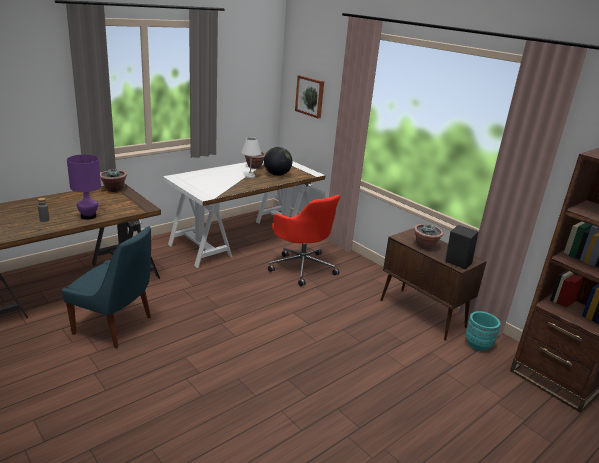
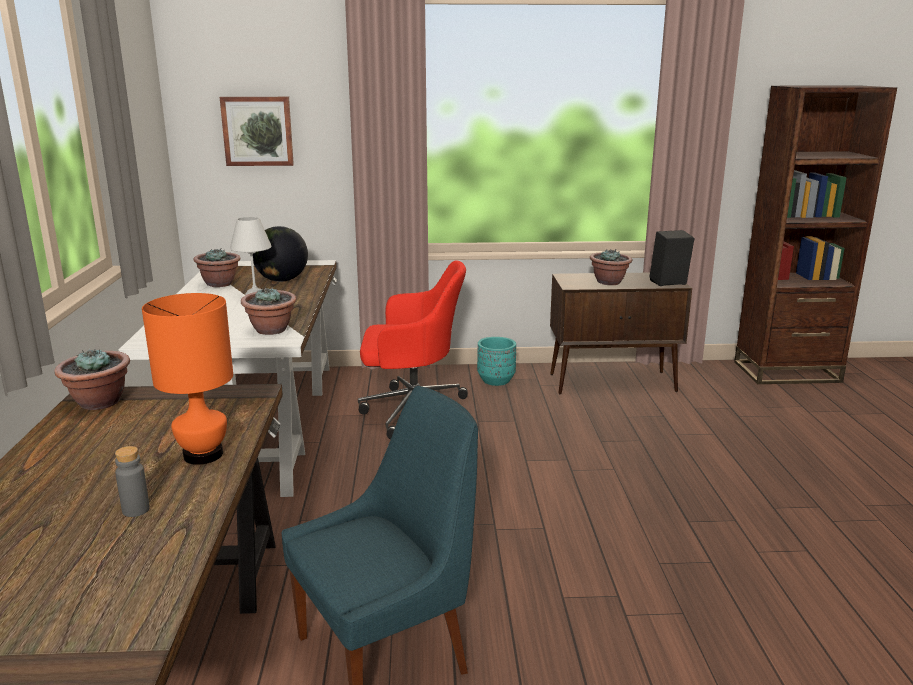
camera: 50 degrees left, 5 degrees down
(88, 216) = (204, 455): purple table lamp -> orange table lamp
(213, 191) = (271, 330): none -> potted plant
(478, 344) = (699, 379): turquoise planter -> turquoise planter (496, 380)

